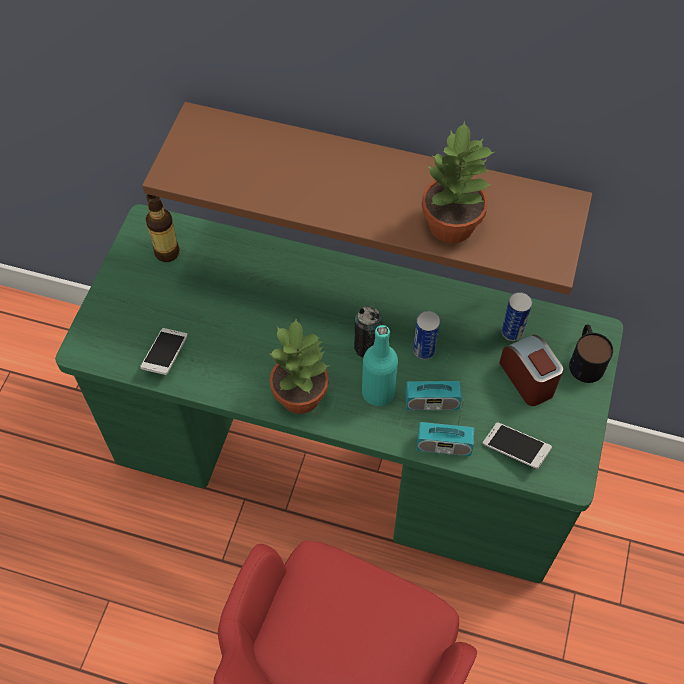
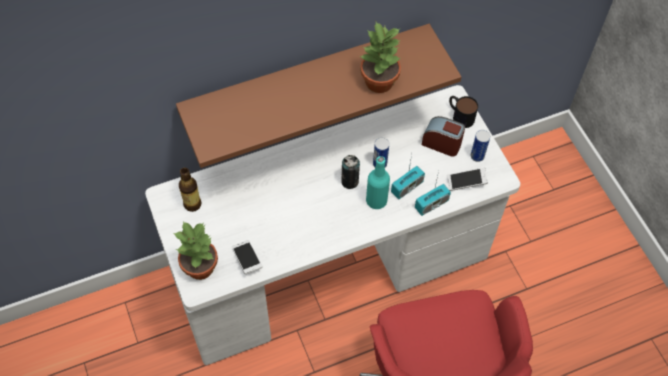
camera: 40 degrees left, 0 degrees up
(301, 395) = (339, 229): potted plant -> potted plant (200, 266)
(342, 459) = (331, 269): green desk -> white desk
(512, 332) = (414, 125): can -> can (477, 156)

